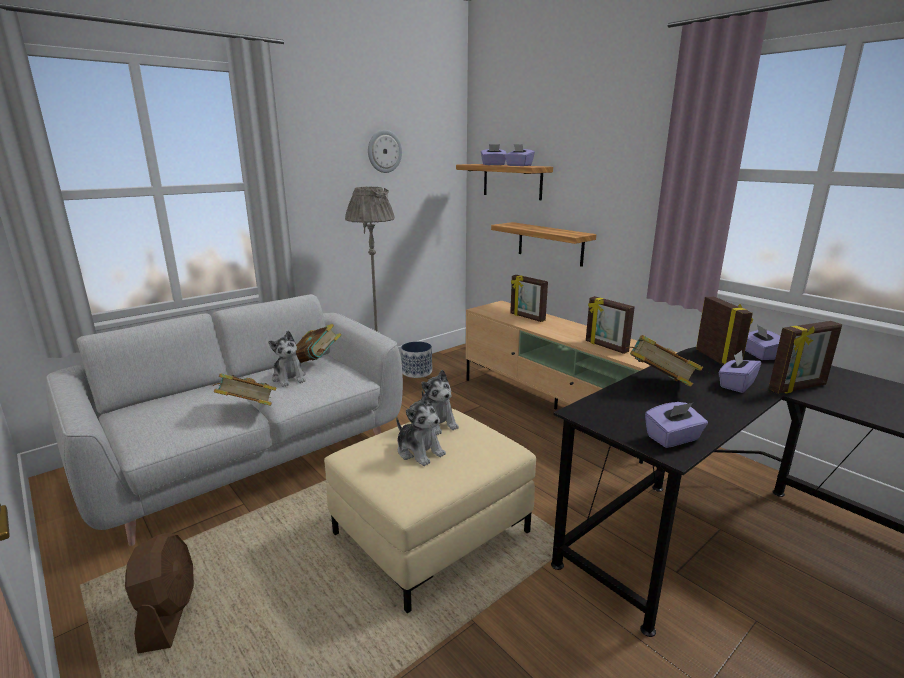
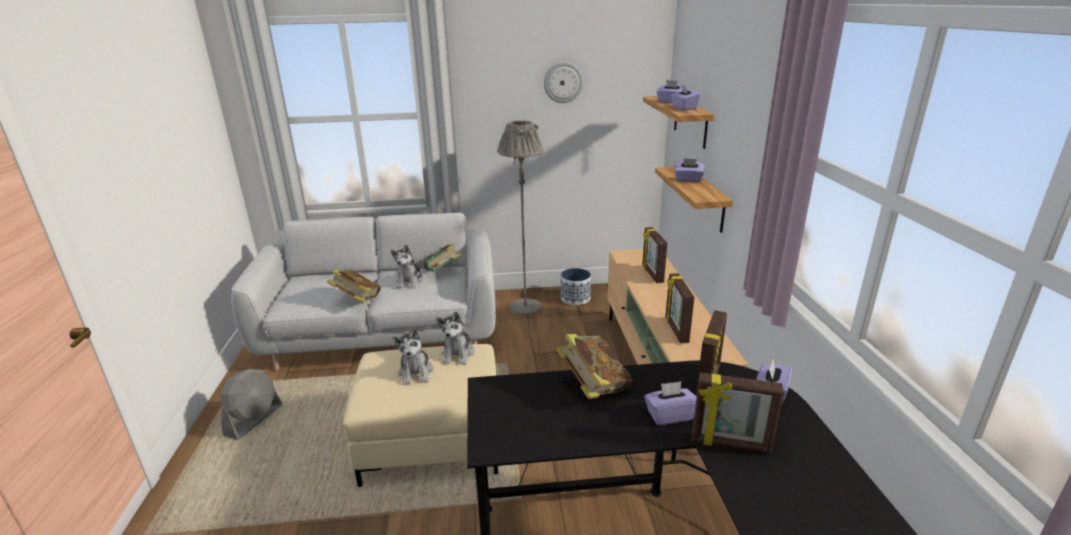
camera: 35 degrees right, 5 degrees up
(168, 613) = (254, 420): brown fan -> grey fan
(673, 438) = (511, 437): purple tissue box -> purple tissue box (688, 180)

